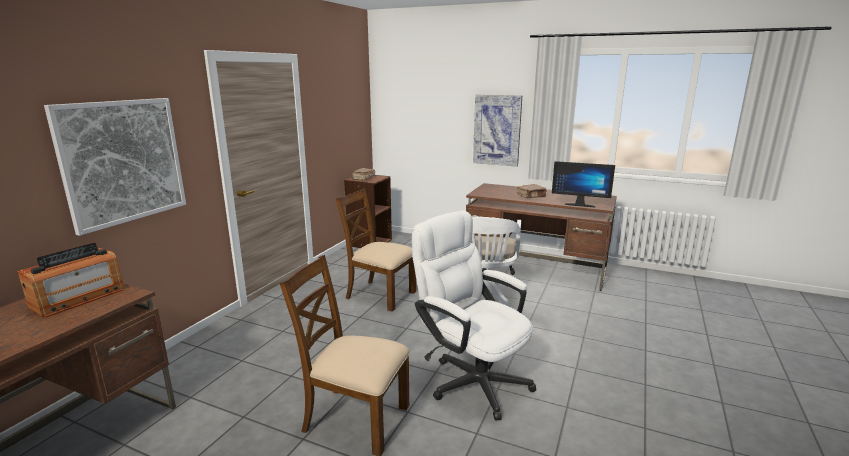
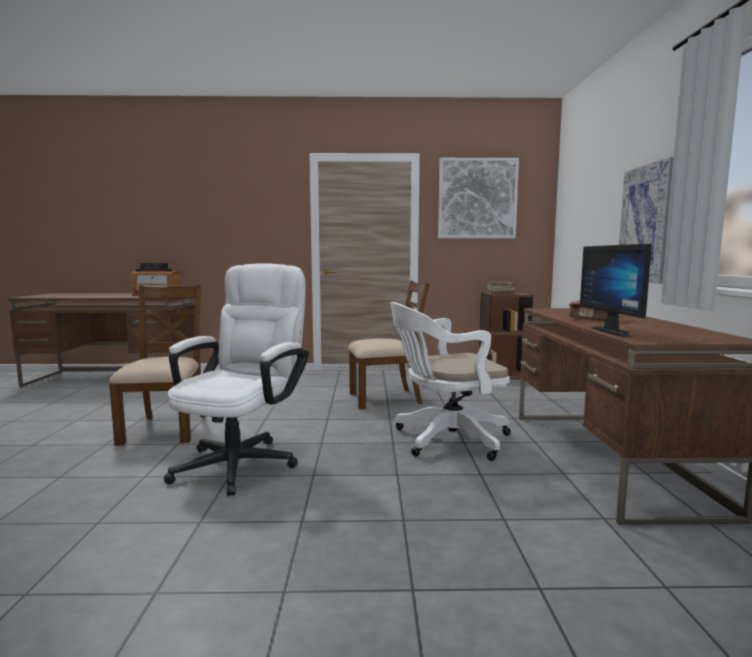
camera: 65 degrees right, 10 degrees down
(123, 161) = (230, 227): picture -> picture (477, 198)
(380, 295) = (386, 398): brown chair -> brown chair turned 75 degrees clockwise

